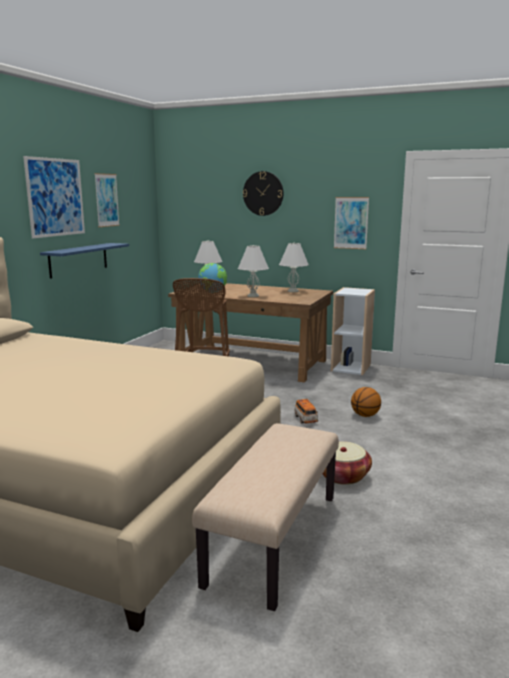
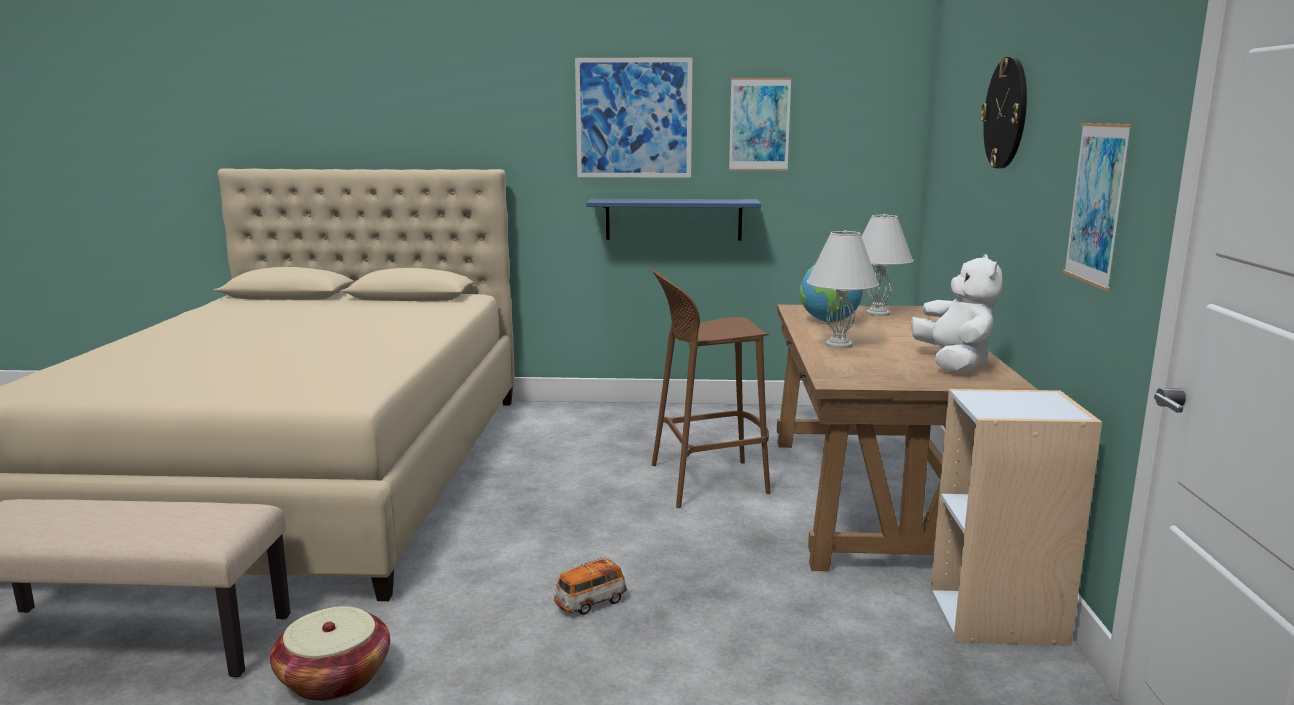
camera: 70 degrees right, 0 degrees up
(293, 291) = (954, 363): white table lamp -> white plush toy
(365, 415) = (658, 675): basketball -> none

